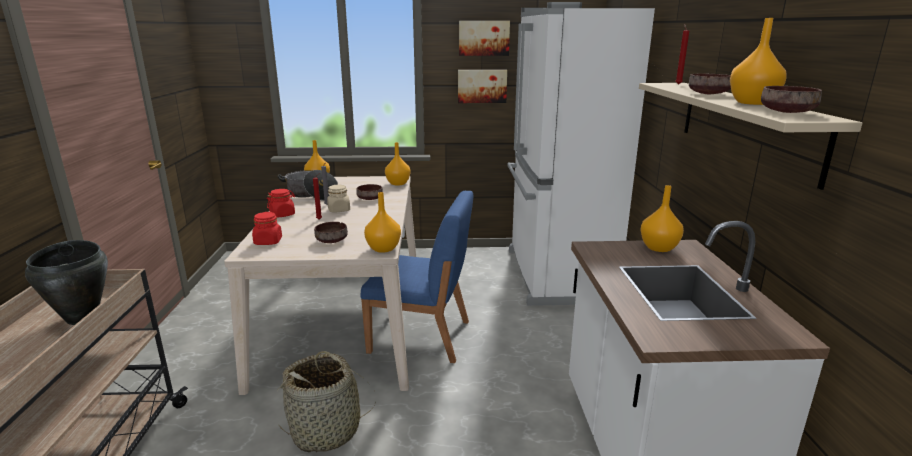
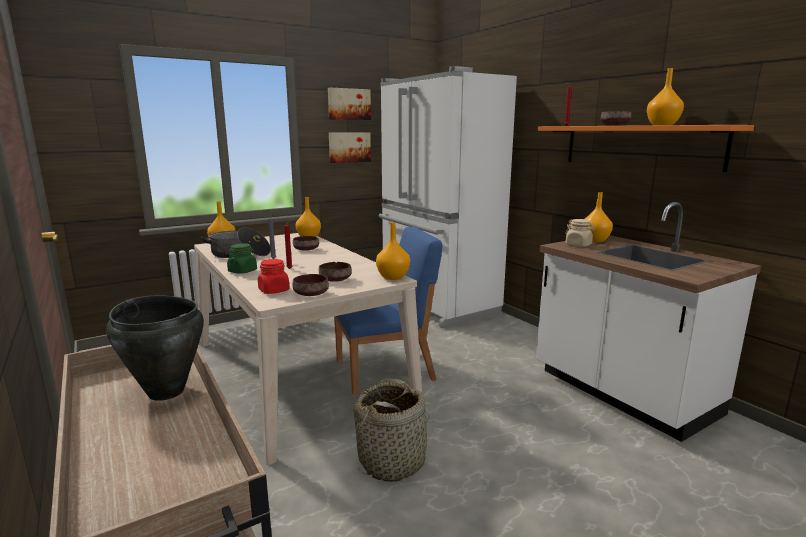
camera: 30 degrees left, 5 degrees down
(282, 214) = (242, 271): red jar -> green jar
(339, 210) = (294, 260): beige jar -> beige jar (578, 245)
(745, 126) = (639, 146): beige shelf -> orange shelf
(788, 112) = (705, 124): brown bowl -> brown bowl (311, 294)

